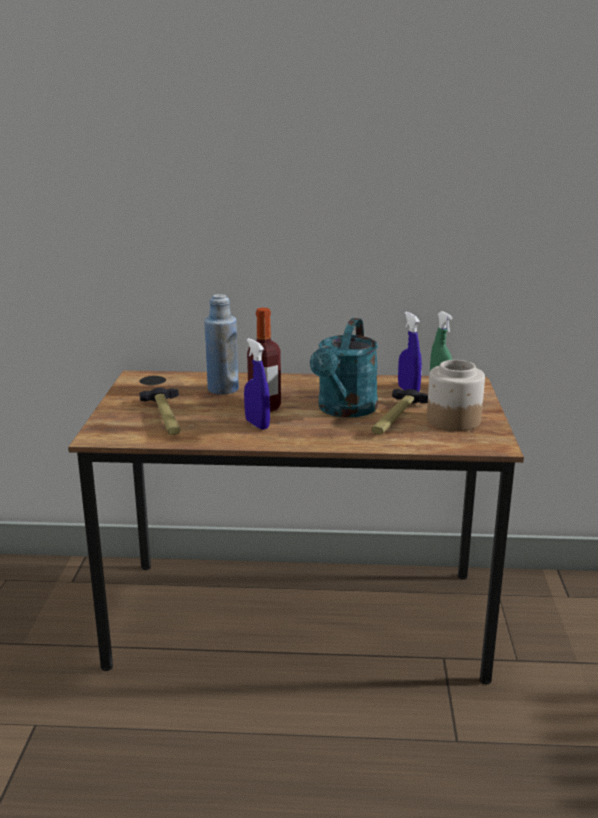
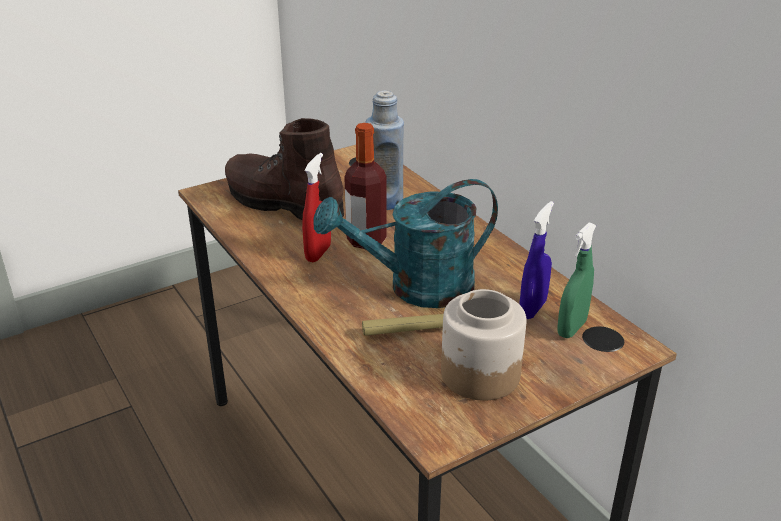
camera: 55 degrees right, 10 degrees up
(166, 417) = (283, 204): hammer -> brown boot
(257, 424) = (318, 253): blue spray bottle -> red spray bottle

